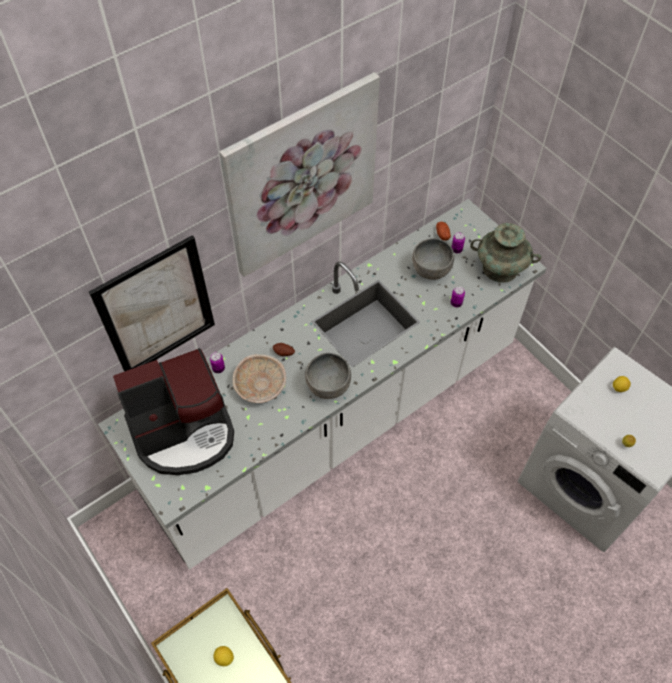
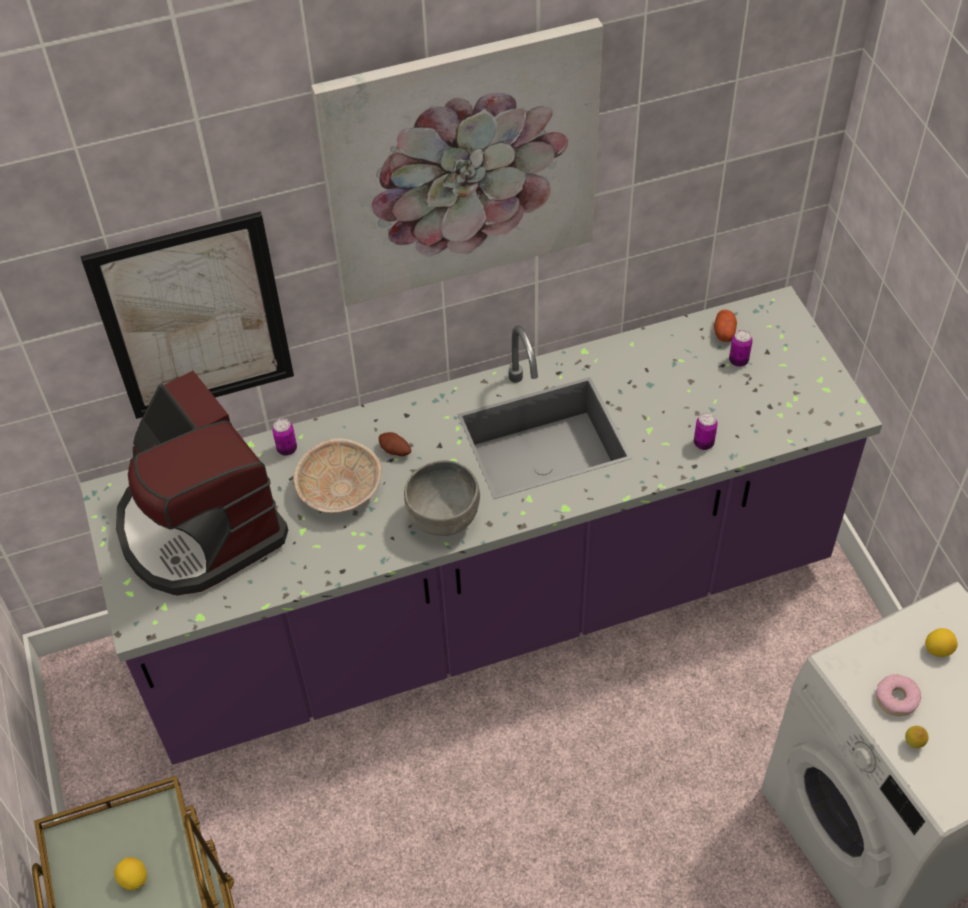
camera: 20 degrees right, 5 degrees down
(184, 431) = (199, 527): coffee machine -> coffee machine turned 60 degrees clockwise
(336, 421) = (490, 608): white counter -> purple counter
(430, 271) = (681, 384): grey bowl -> none
(500, 269) = (801, 407): turquoise vase -> none
(608, 421) = (896, 698): none -> donut

